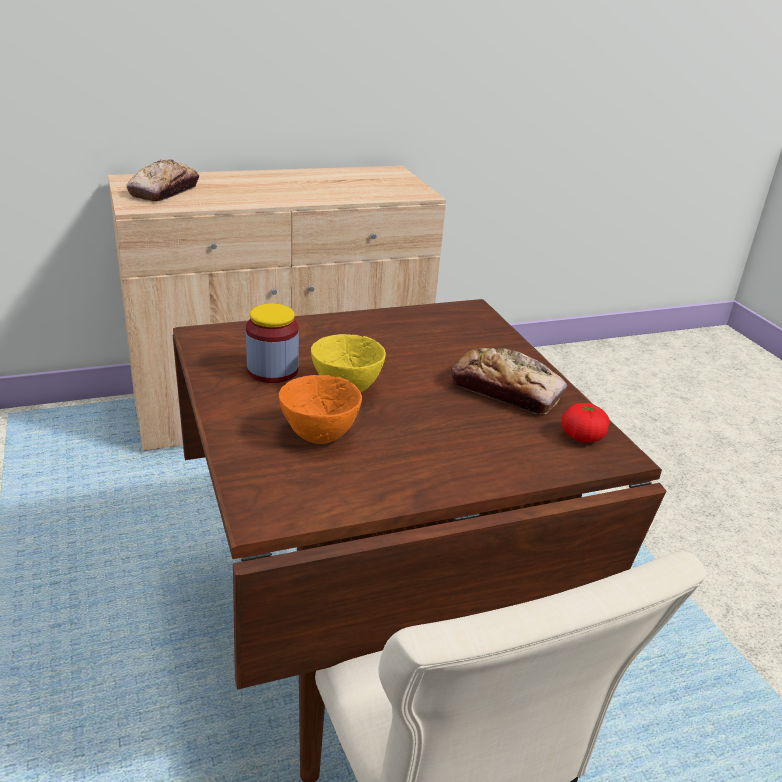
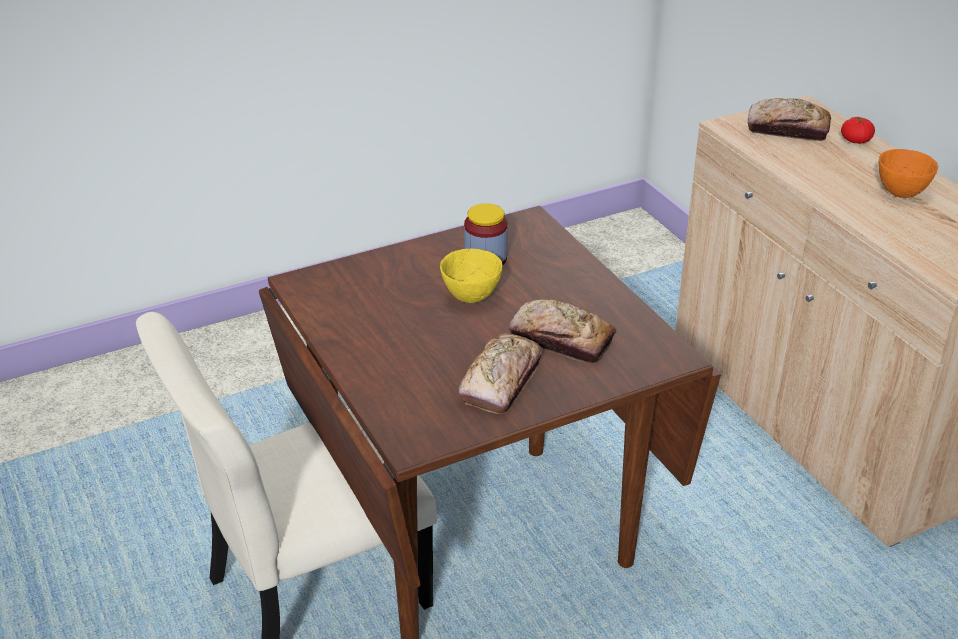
camera: 85 degrees right, 5 degrees up
(319, 436) = (395, 291): orange bowl -> orange bowl (900, 192)
(439, 352) = (561, 340): none -> bread
(582, 436) = (435, 426): tomato -> tomato (855, 140)

